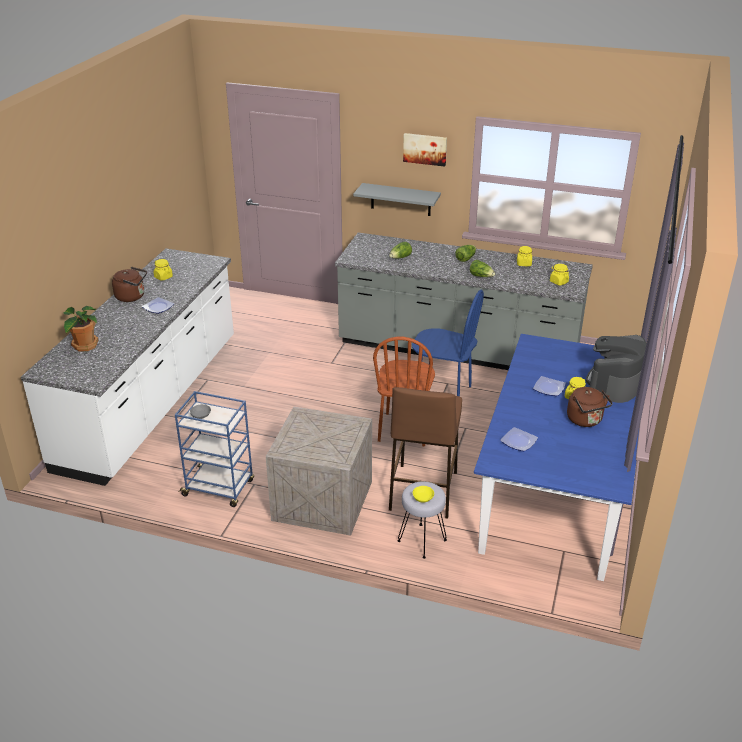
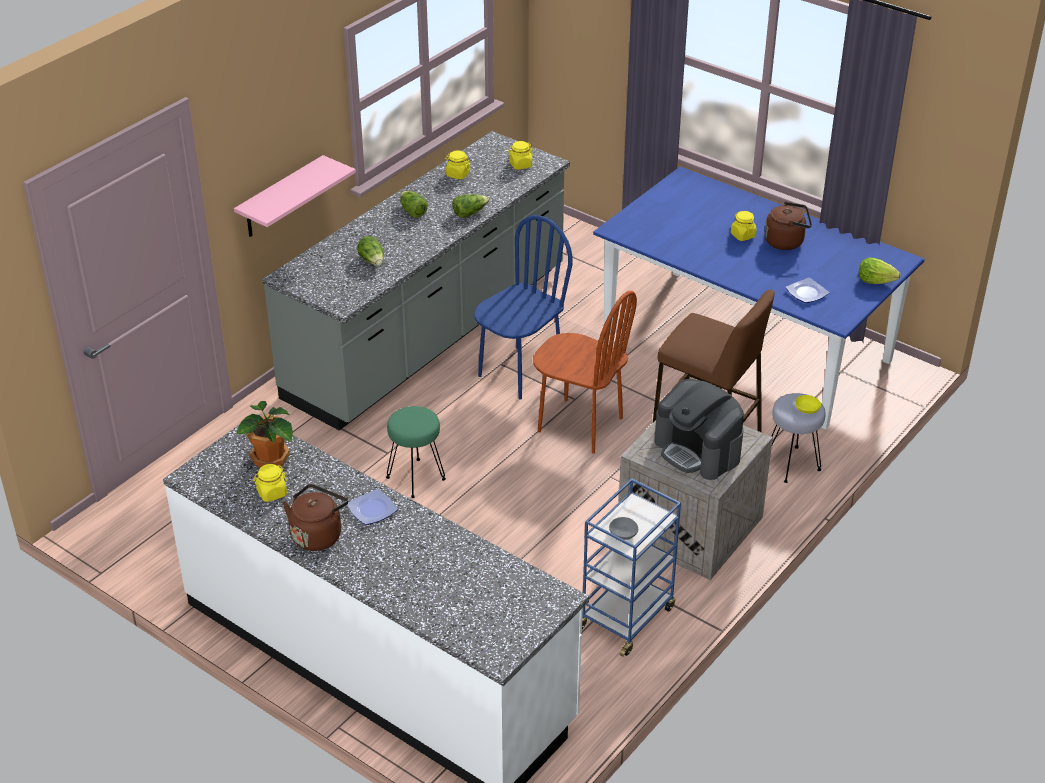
camera: 70 degrees left, 5 degrees up
(84, 346) = (447, 601): potted plant -> potted plant (270, 459)
(314, 378) = (416, 478): none -> green stool
(400, 199) = (281, 198): grey shelf -> pink shelf
(425, 149) = (298, 108): picture -> none
(549, 388) = (717, 245): plate -> none
(567, 476) = (875, 281): none -> lettuce
(614, 384) = (728, 204): coffee machine -> coffee machine (698, 450)

